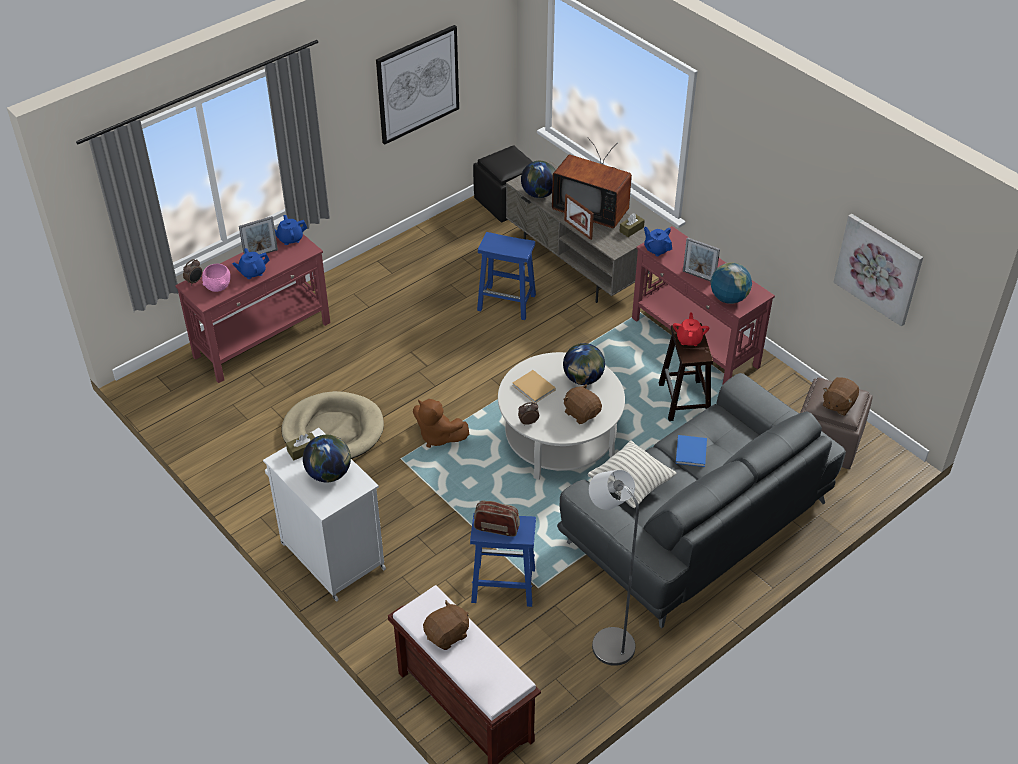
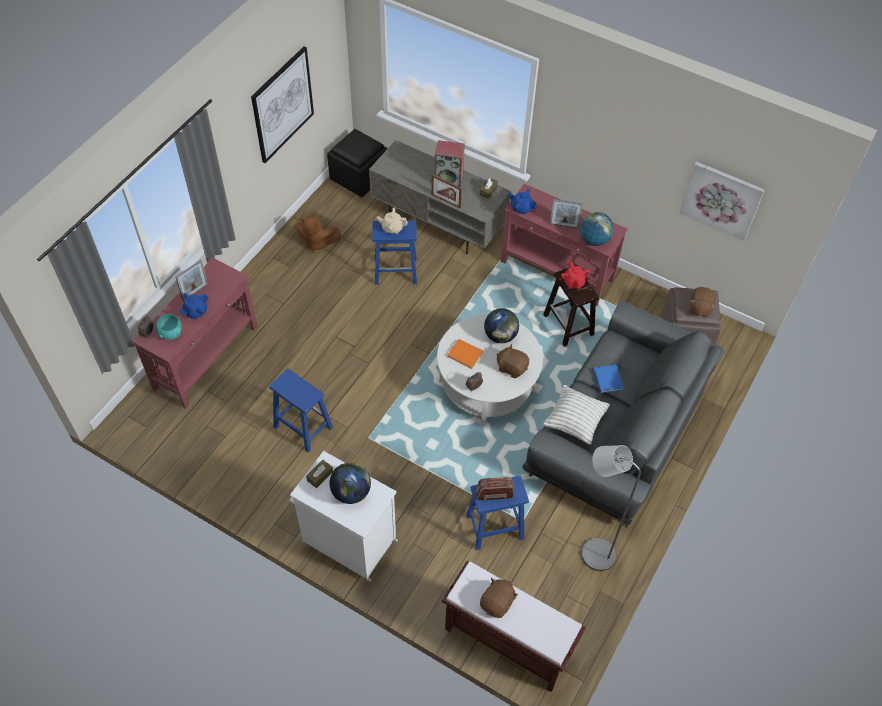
camera: 20 degrees left, 10 degrees up
(218, 286) = (171, 333): pink bowl -> turquoise bowl
(290, 239) = (214, 270): blue teapot -> none
(333, 430) = (302, 427): beige dog bed -> blue stool
(438, 436) = (390, 409): brown plush toy -> brown plush toy (317, 242)
(505, 243) = (392, 228): none -> beige teapot
(534, 388) = (466, 355): beige book -> orange book
(539, 194) = (401, 174): globe -> none
(591, 209) = (449, 179): television -> speaker

